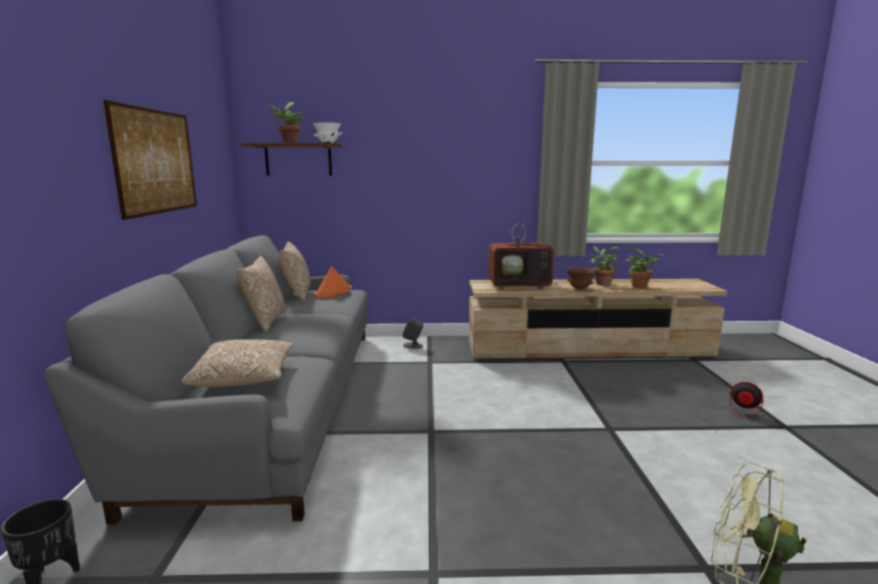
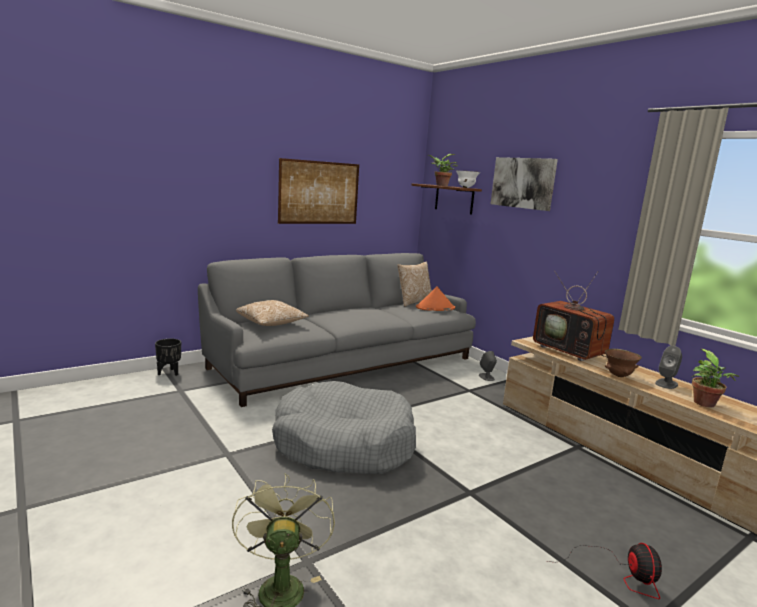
camera: 55 degrees right, 0 degrees up
(264, 322) = (352, 307): pillow -> none
(400, 133) = (523, 183): none -> picture
(479, 466) = (344, 444): none -> grey dog bed
(601, 283) = (666, 384): potted plant -> grey speaker

